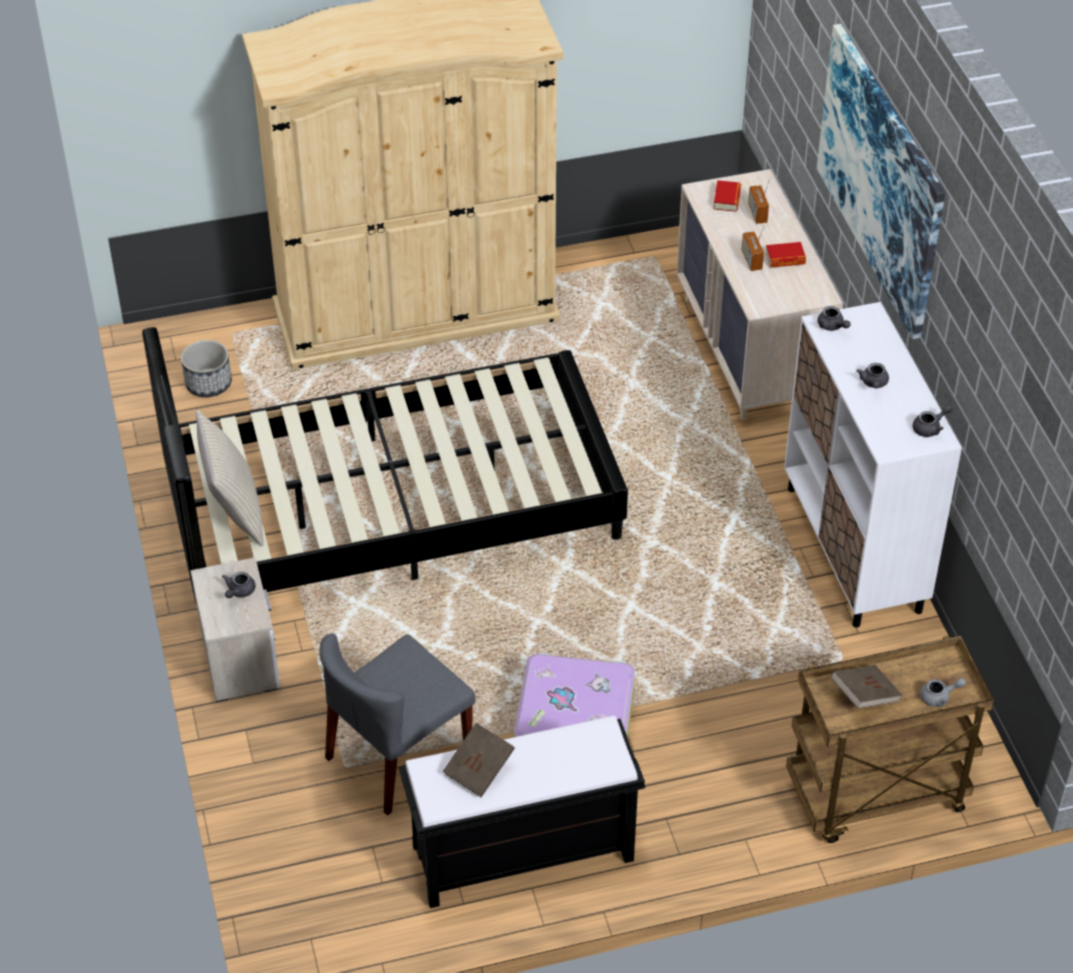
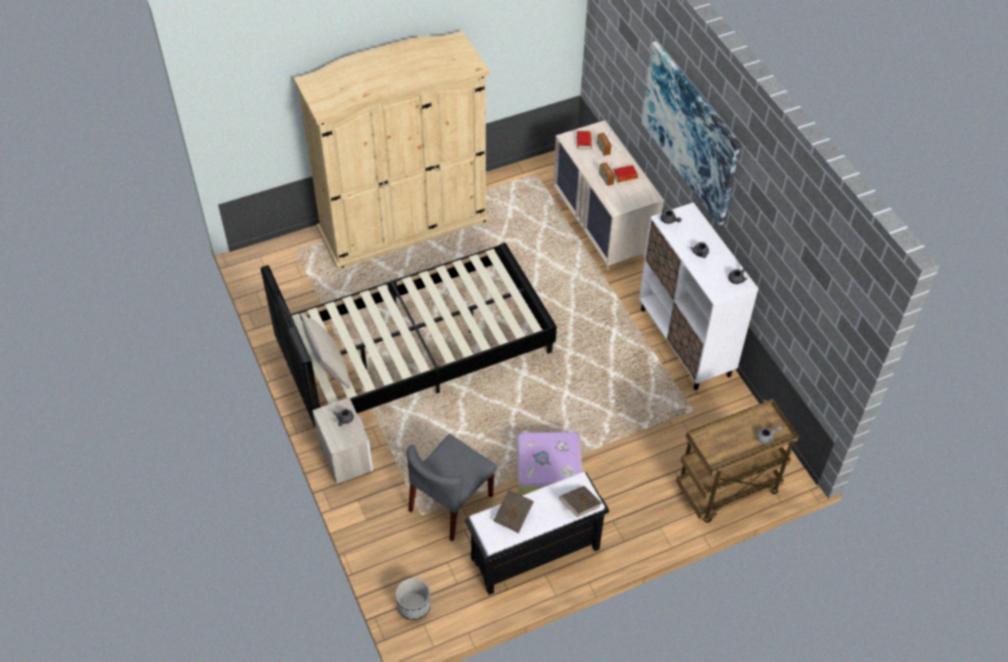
camera: 10 degrees left, 5 degrees up
(208, 383) = (289, 284): planter -> planter (413, 606)
(864, 696) = (725, 442): brown book -> brown book (579, 505)

